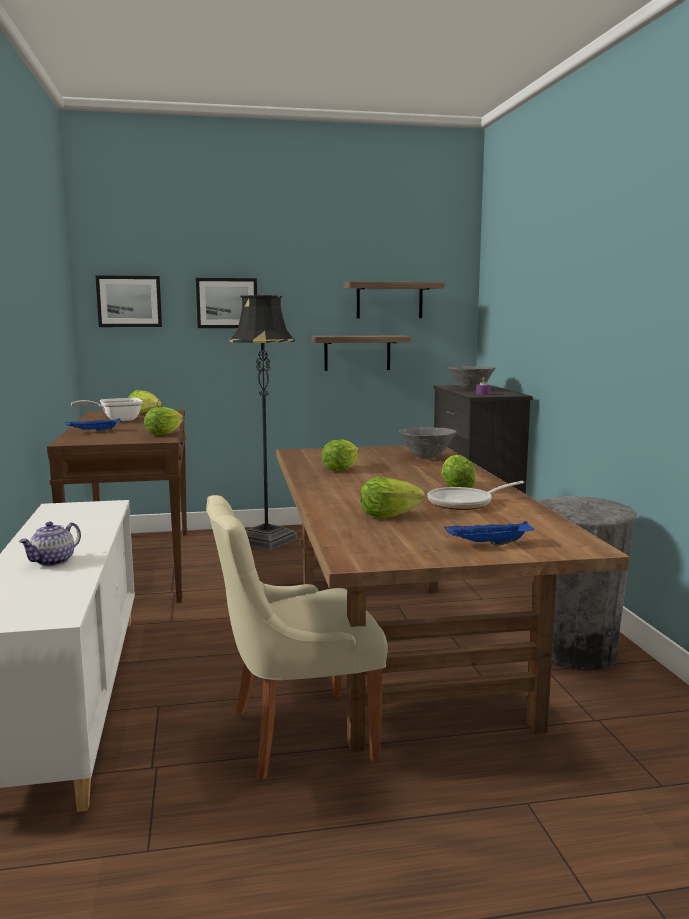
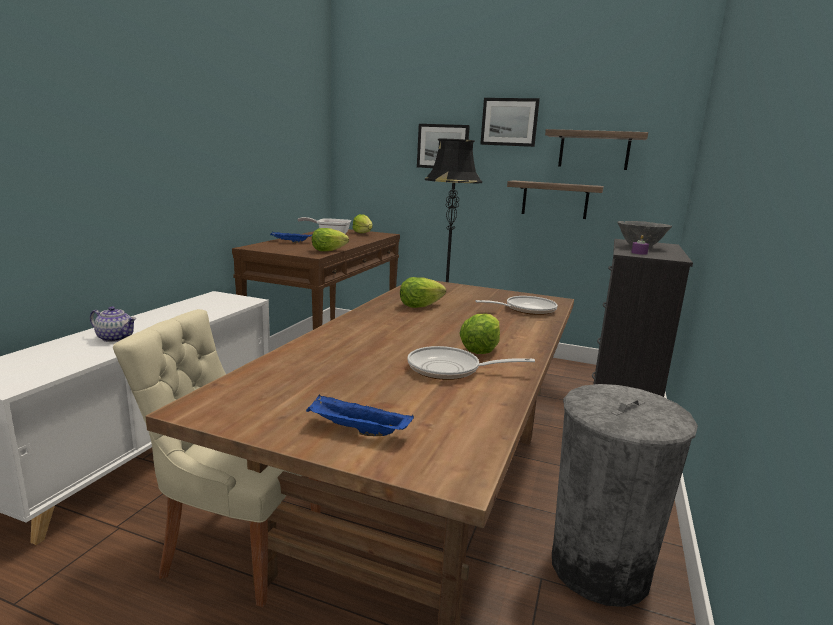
camera: 30 degrees right, 5 degrees up
(53, 561) = (116, 338): teapot -> teapot turned 135 degrees counterclockwise
(129, 301) = (369, 142): picture -> picture (509, 122)
(388, 516) = (345, 364): lettuce -> none
(426, 457) = (526, 309): grey bowl -> frying pan

